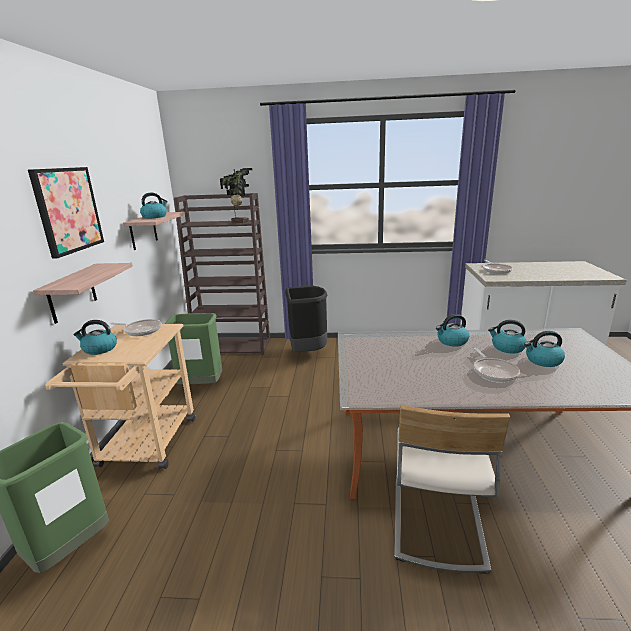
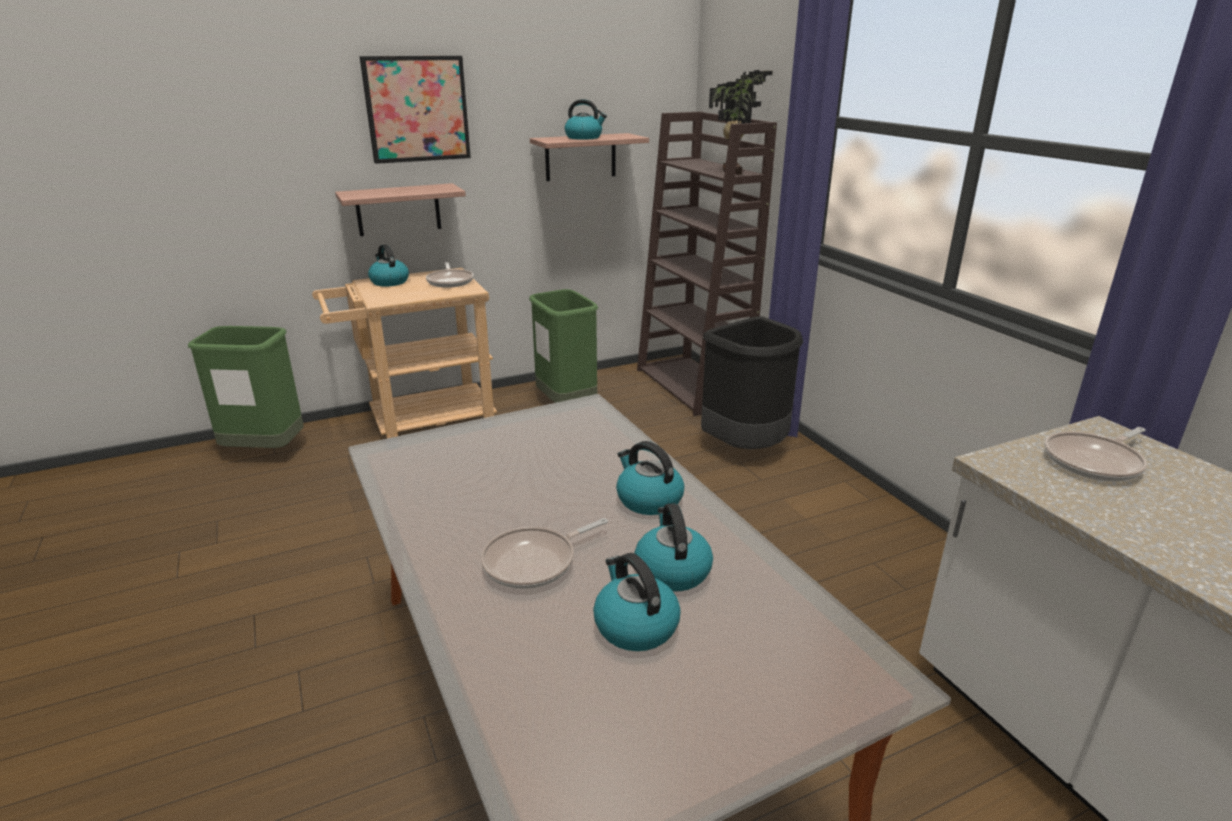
camera: 60 degrees right, 5 degrees up
(436, 522) = (369, 700): beige chair -> none

